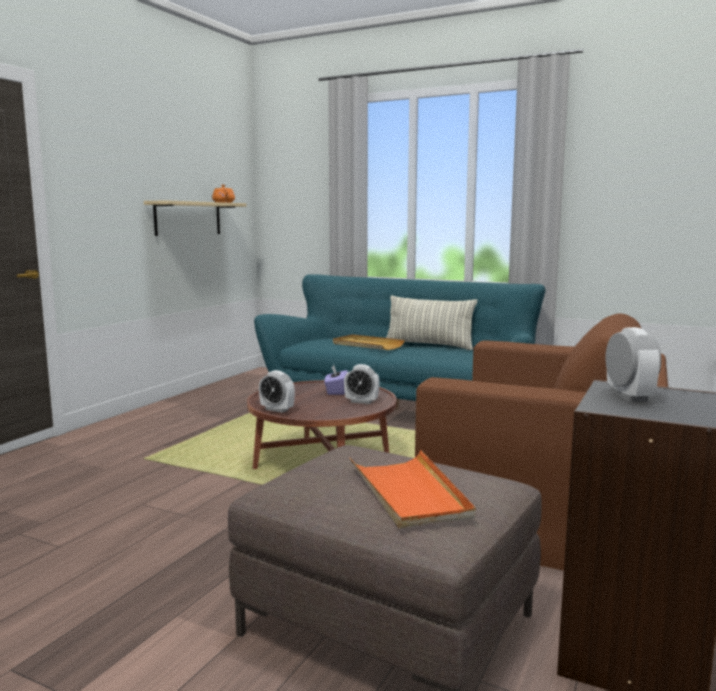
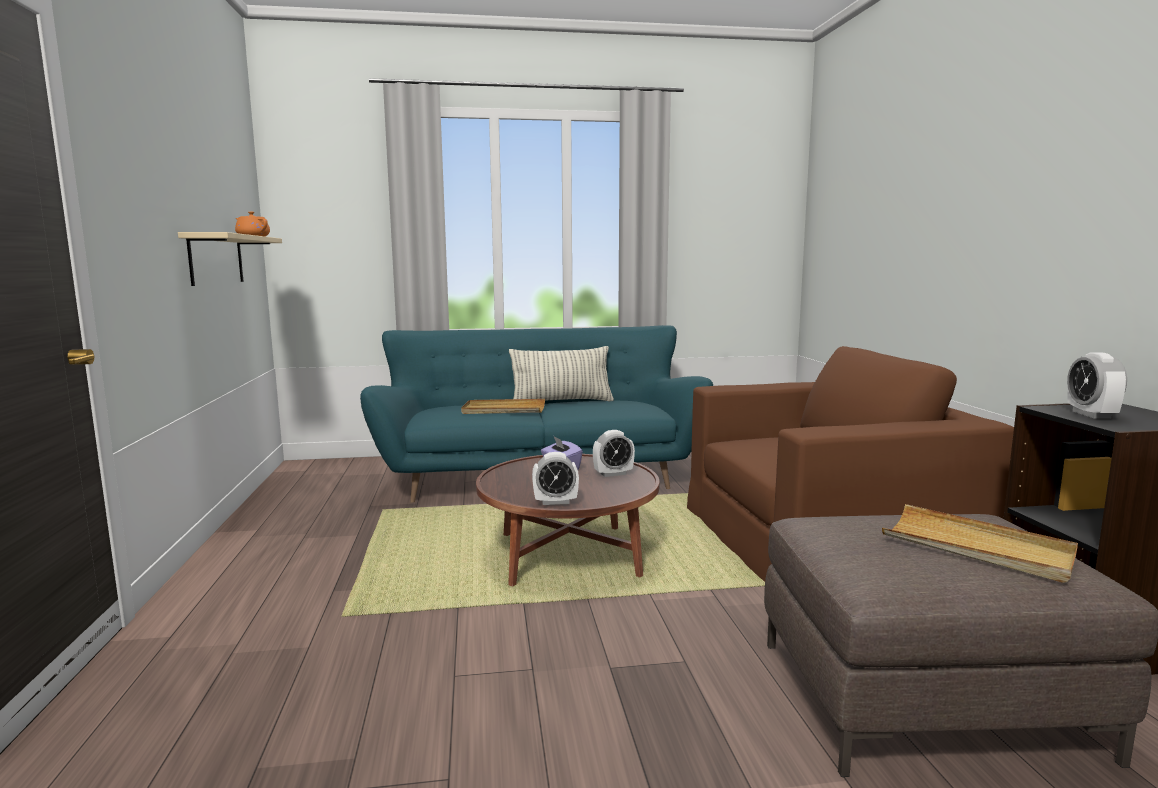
camera: 35 degrees left, 0 degrees up
(409, 493) = (977, 548): orange tray -> beige tray
(629, 396) = (1091, 414): alarm clock -> alarm clock turned 135 degrees counterclockwise

